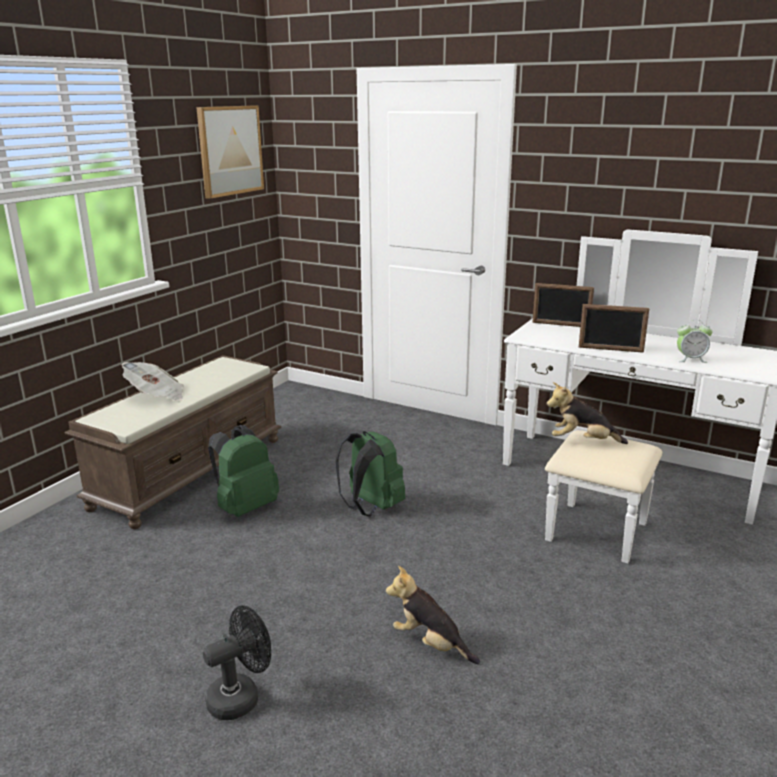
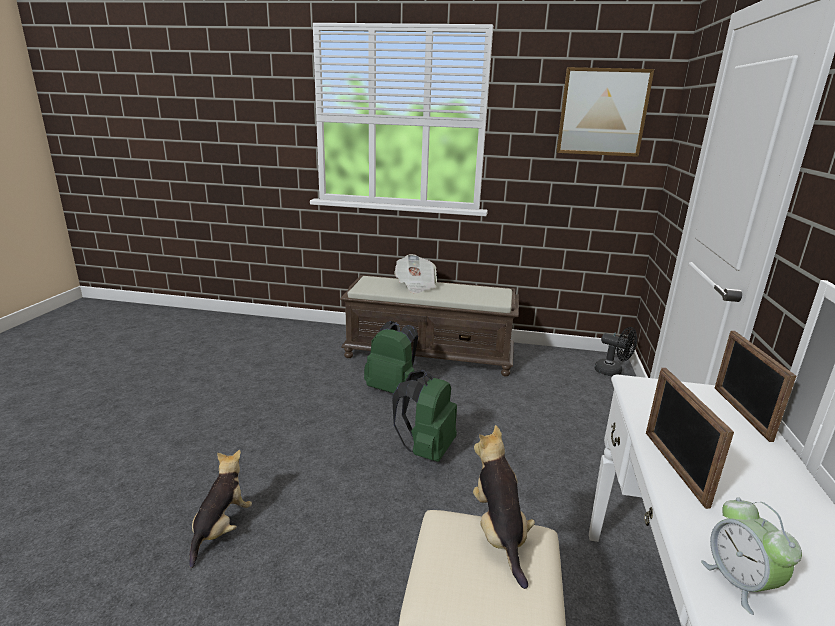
camera: 70 degrees right, 0 degrees up
(241, 696) = (167, 444): black fan -> black fan (612, 372)

